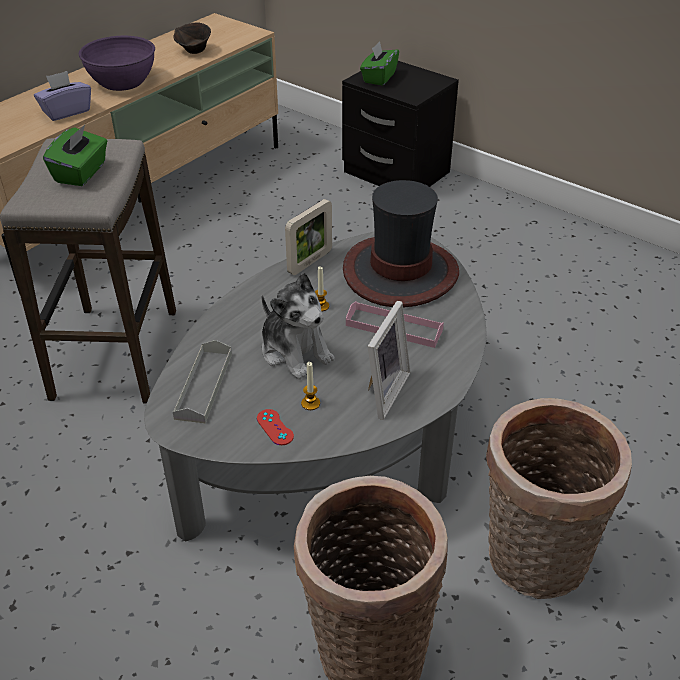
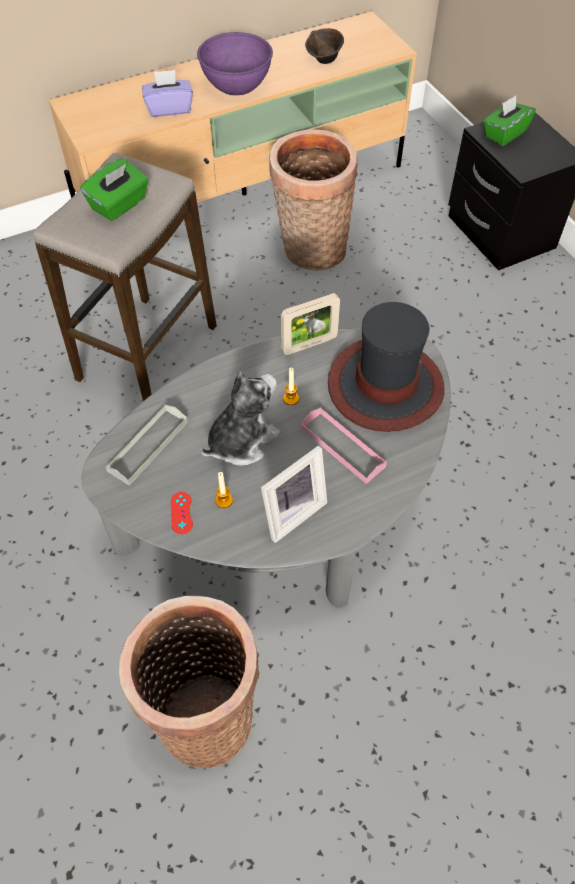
camera: 25 degrees right, 15 degrees up
(295, 352) = (241, 440): plush toy -> plush toy turned 120 degrees counterclockwise
(532, 562) = (385, 700): basket -> basket (310, 250)

